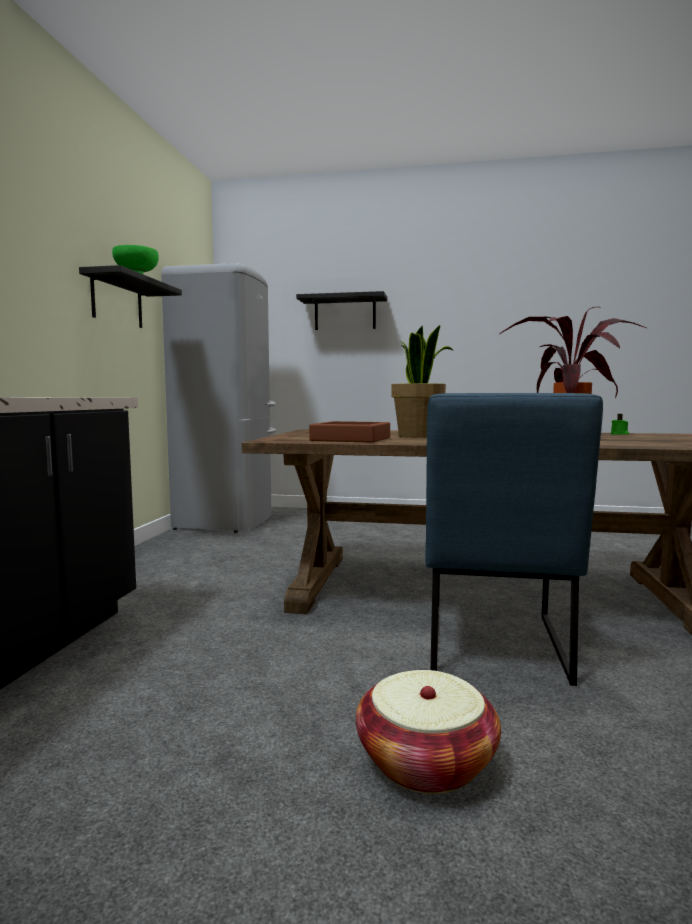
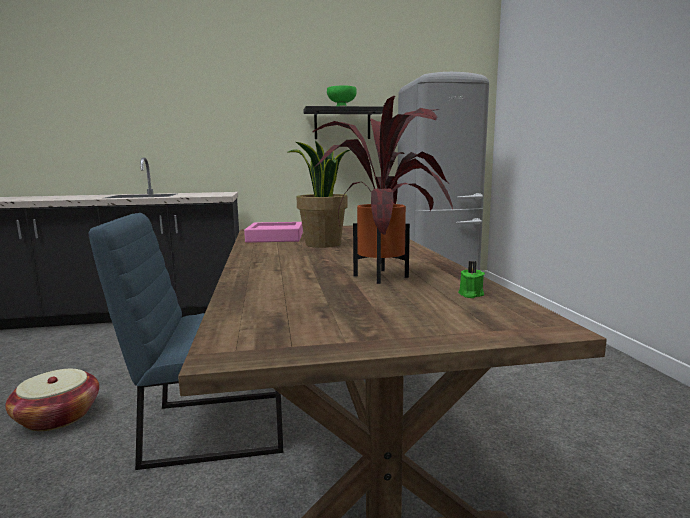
camera: 70 degrees right, 5 degrees up
(345, 313) = (574, 94): black shelf -> none
(351, 439) = (275, 238): brown tray -> pink tray

